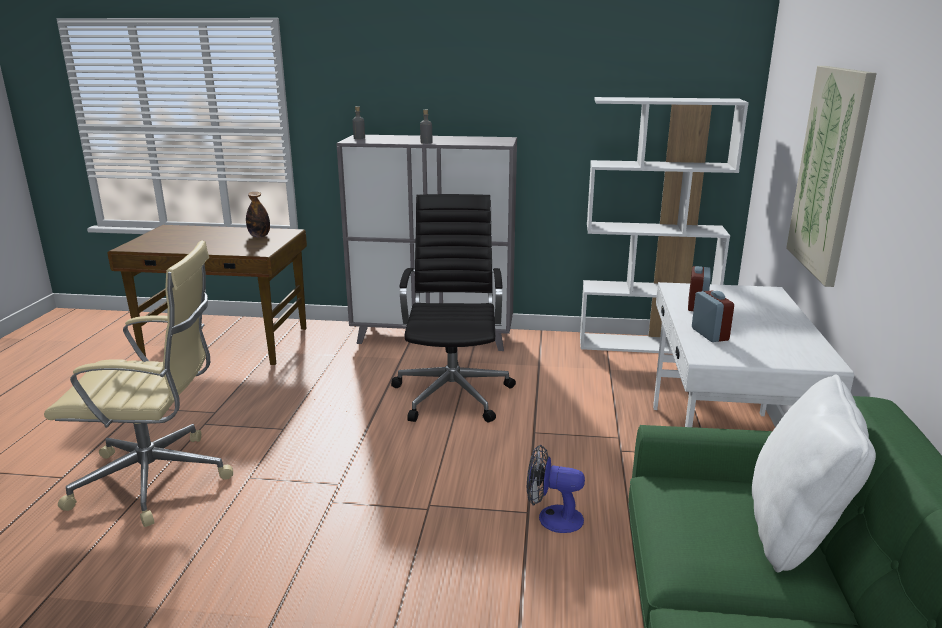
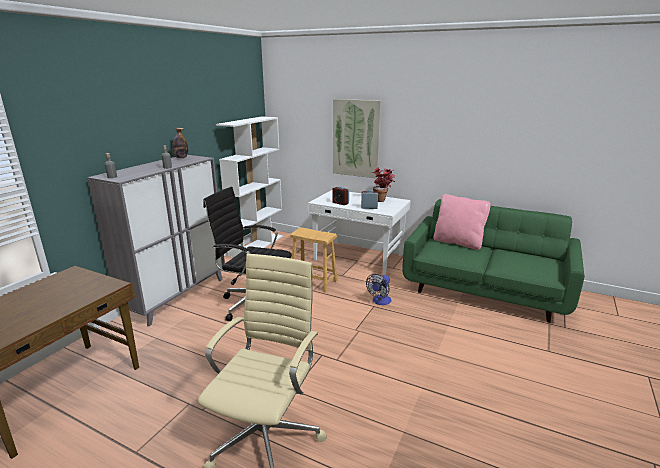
camera: 70 degrees left, 0 degrees up
(259, 236) = (63, 283): bottle -> bottle (181, 158)
(564, 426) = (313, 282): none -> brown stool
(789, 342) = (383, 200): none -> potted plant
(794, 530) = (458, 242): white pillow -> pink pillow

